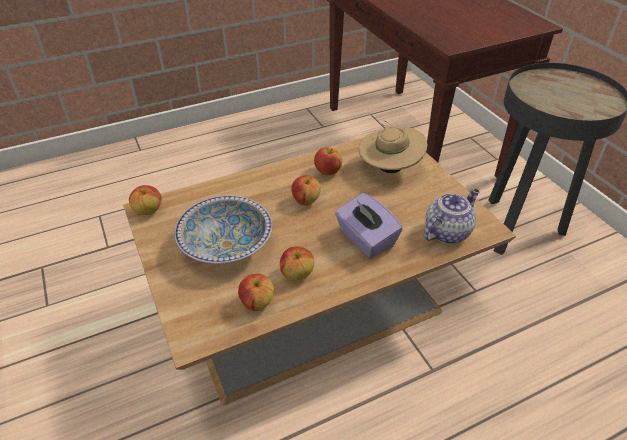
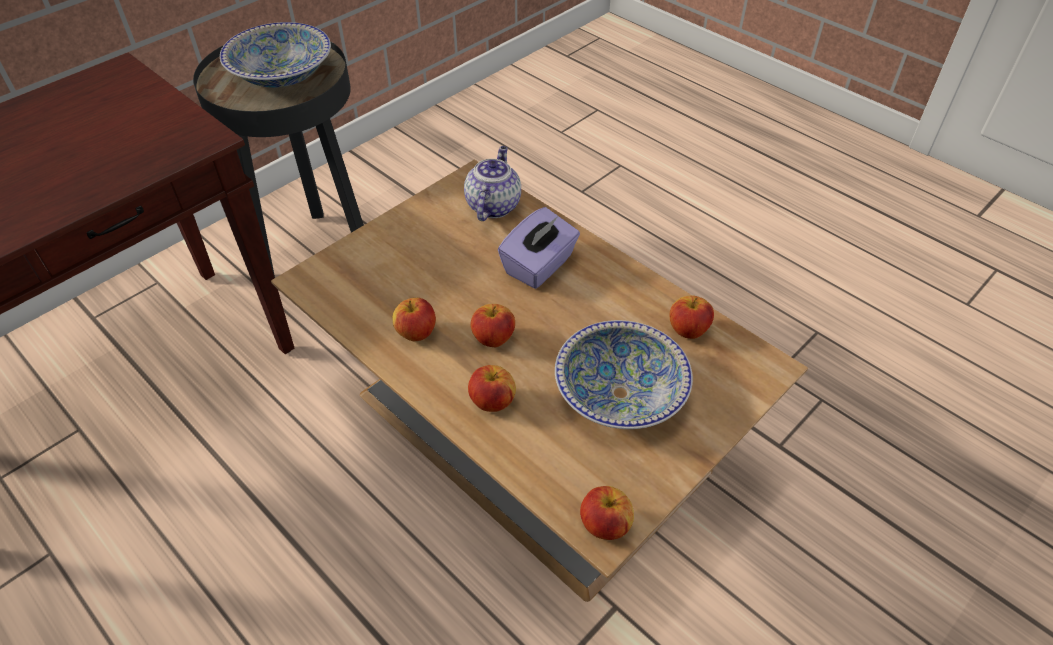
camera: 110 degrees left, 5 degrees up
(297, 274) = (627, 309): apple -> apple (492, 402)
(389, 168) = (386, 271): beige hat -> none
(447, 231) = (493, 205): teapot -> teapot turned 75 degrees clockwise
(566, 98) = (282, 75): none -> bowl

